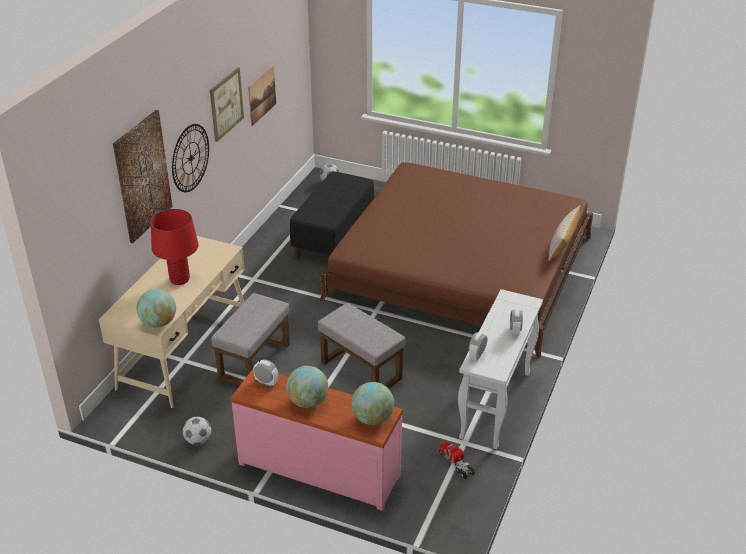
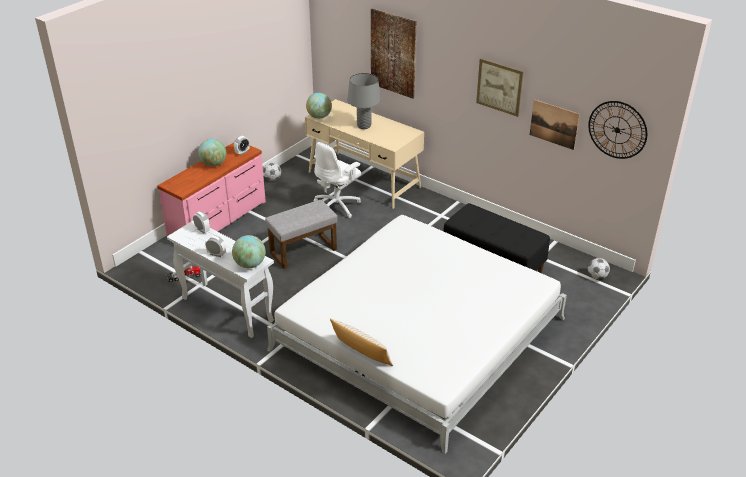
camera: 105 degrees right, 0 degrees up
(180, 279) = (364, 126): red table lamp -> grey table lamp
(190, 158) = (445, 87): wall clock -> wall clock (617, 130)
(254, 362) = (337, 206): grey ottoman -> white office chair
(372, 418) = (181, 184): globe -> globe (250, 264)
(460, 267) = (419, 334): brown bed -> white bed

